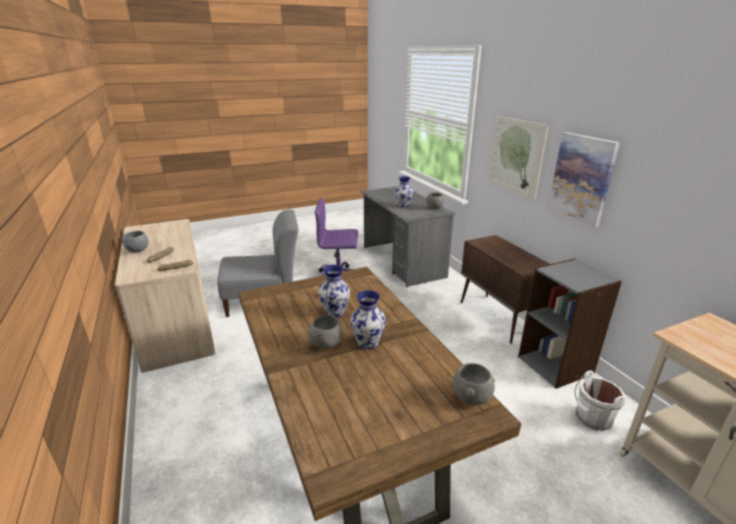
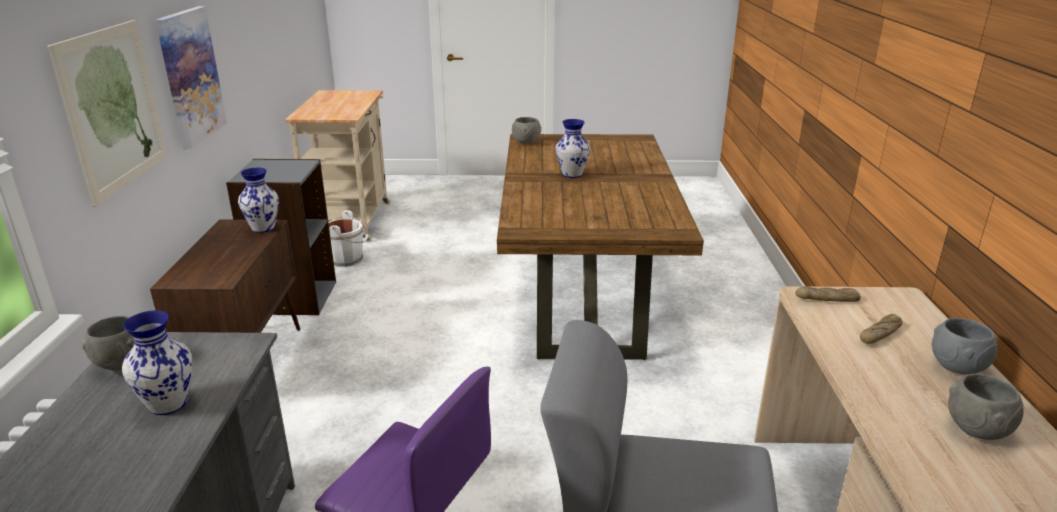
camera: 155 degrees left, 0 degrees up
(327, 345) = (611, 179): grey bowl -> grey bowl (975, 430)
(335, 312) = (585, 198): vase -> vase (263, 228)

